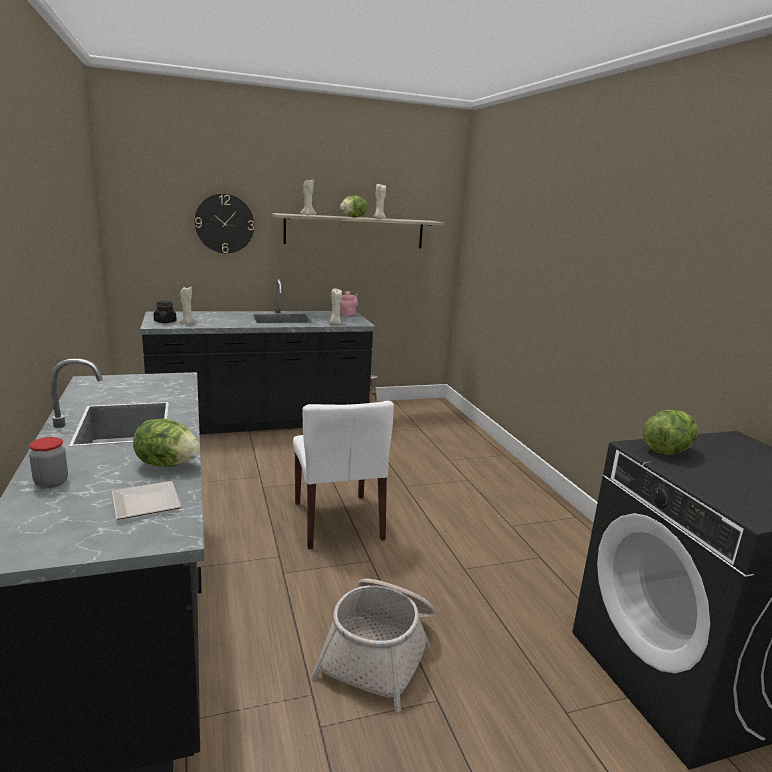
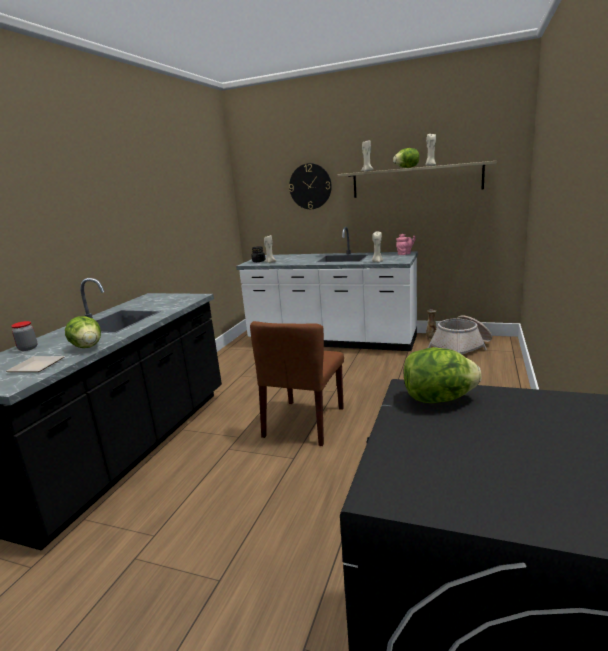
camera: 40 degrees right, 0 degrees up
(261, 422) = (331, 341): black counter -> white counter
(338, 521) = (304, 422): white chair -> brown chair
(380, 651) = (224, 526): basket -> basket (462, 347)

